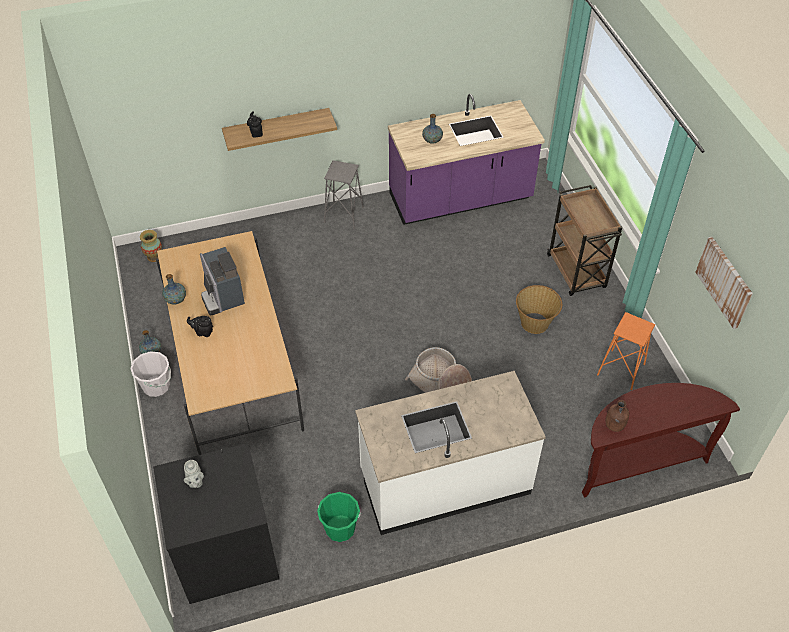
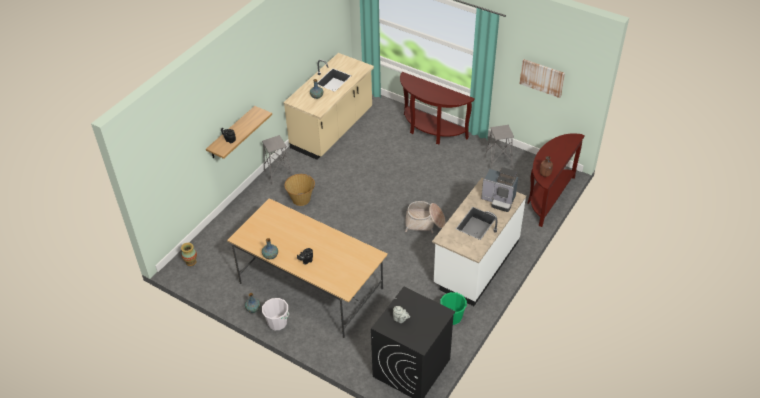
camera: 40 degrees left, 5 degrees down
(223, 296) = (294, 238): coffee machine -> coffee machine (499, 200)
(460, 199) = (332, 129): purple counter -> beige counter
(535, 323) = (437, 166): basket -> basket (301, 199)
(577, 272) = (430, 131): brown cart -> brown console table
(621, 370) = (498, 162): orange stool -> grey stool

